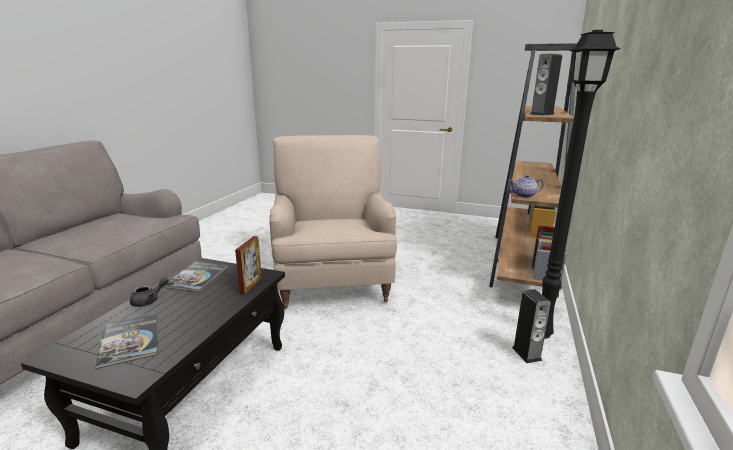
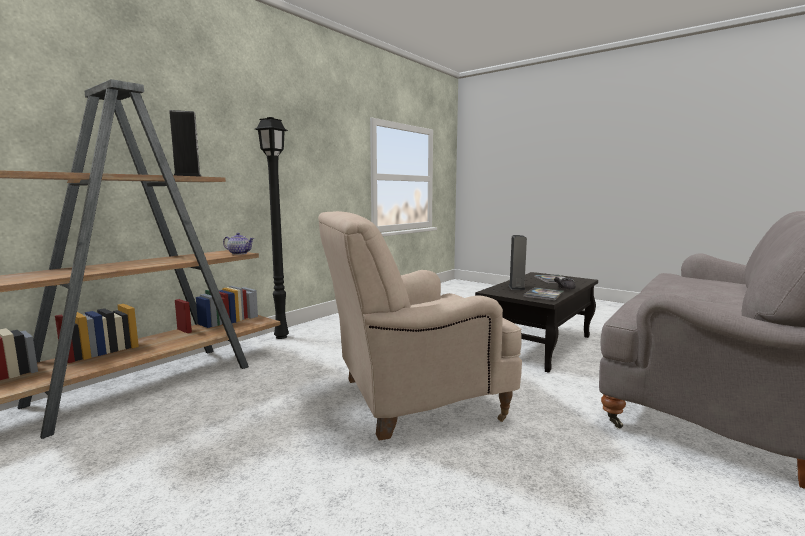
camera: 160 degrees left, 10 degrees down
(251, 285) = (499, 288): picture frame -> none
(332, 280) = (412, 401): beige armchair -> beige armchair turned 60 degrees clockwise
(526, 353) = (312, 332): speaker -> speaker (516, 287)

